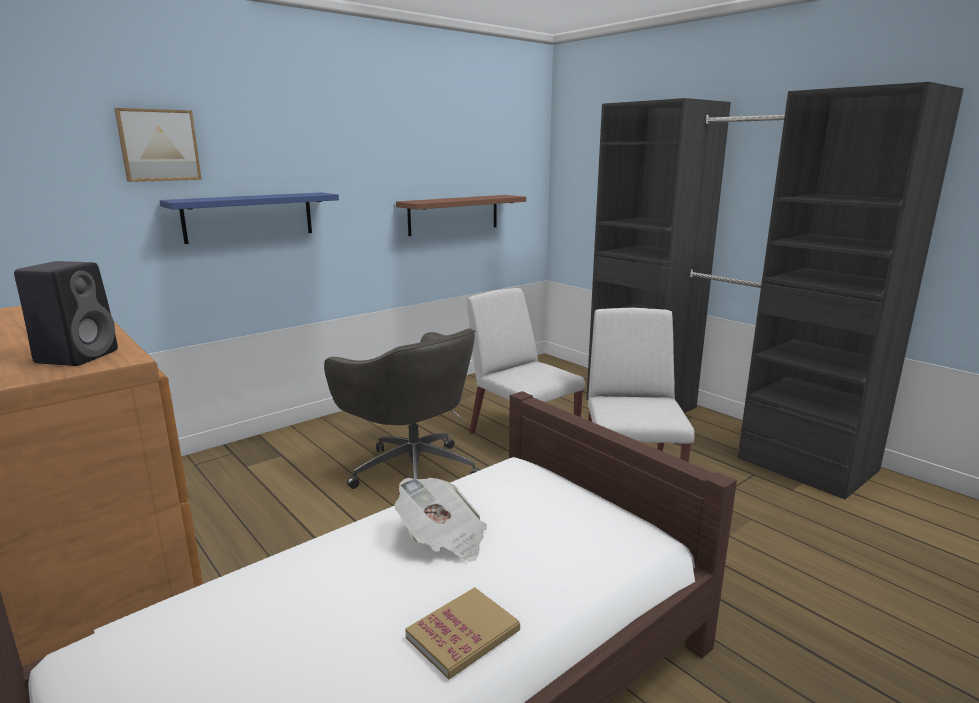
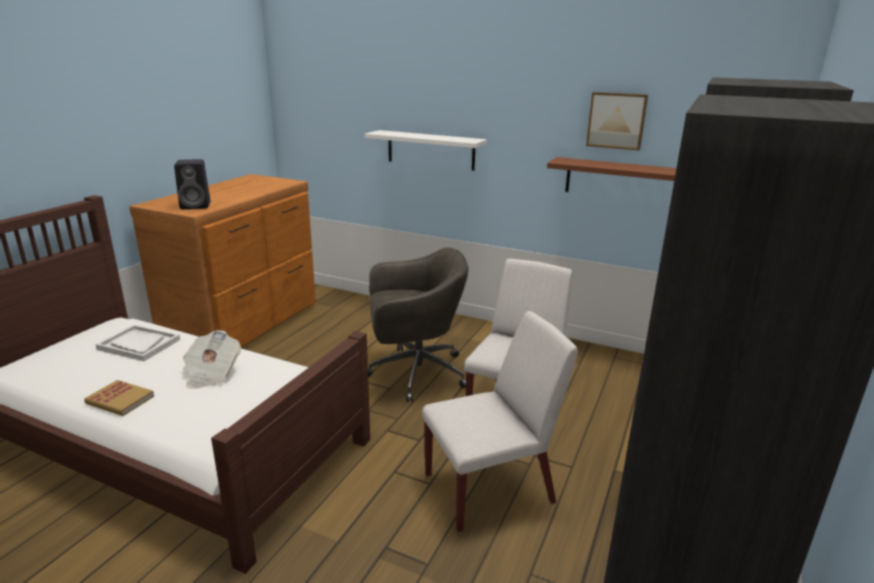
camera: 65 degrees right, 5 degrees up
(158, 145) = (382, 94): picture -> picture (616, 120)
(249, 217) = (430, 150): blue shelf -> white shelf
(256, 613) = (139, 344): none -> white tray
(412, 470) = (414, 373): grey office chair -> grey office chair turned 120 degrees counterclockwise

